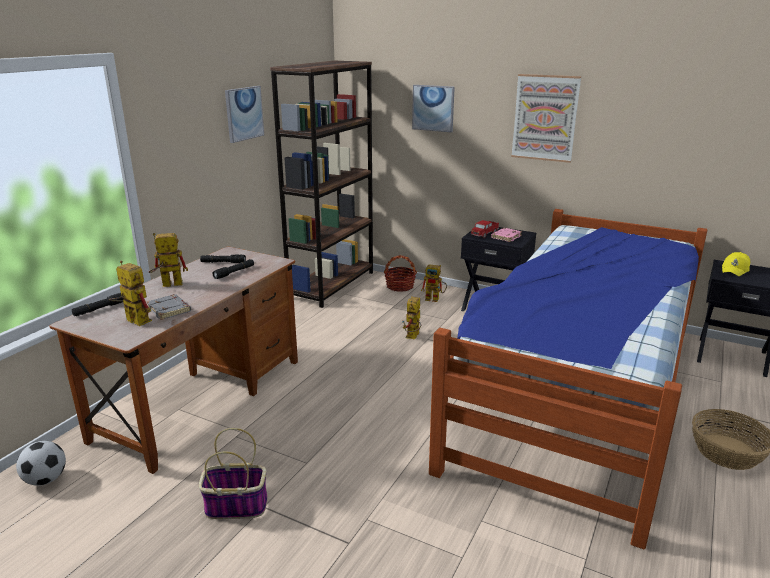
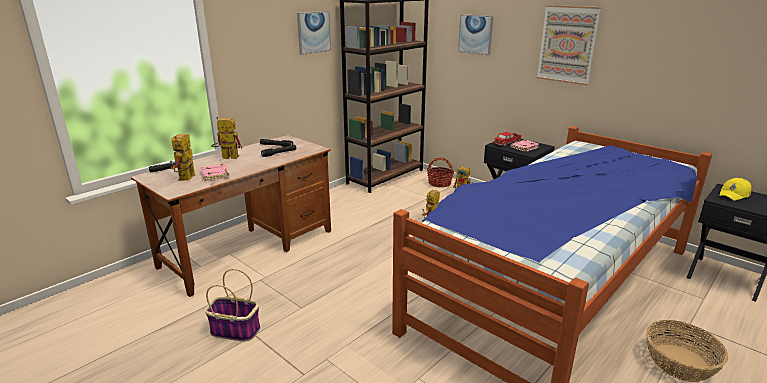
camera: 15 degrees right, 0 degrees up
(46, 480) = (120, 289): football -> none
(133, 320) = (186, 179): toy robot -> toy robot turned 135 degrees counterclockwise
(170, 310) = (216, 175): grey book -> pink book

